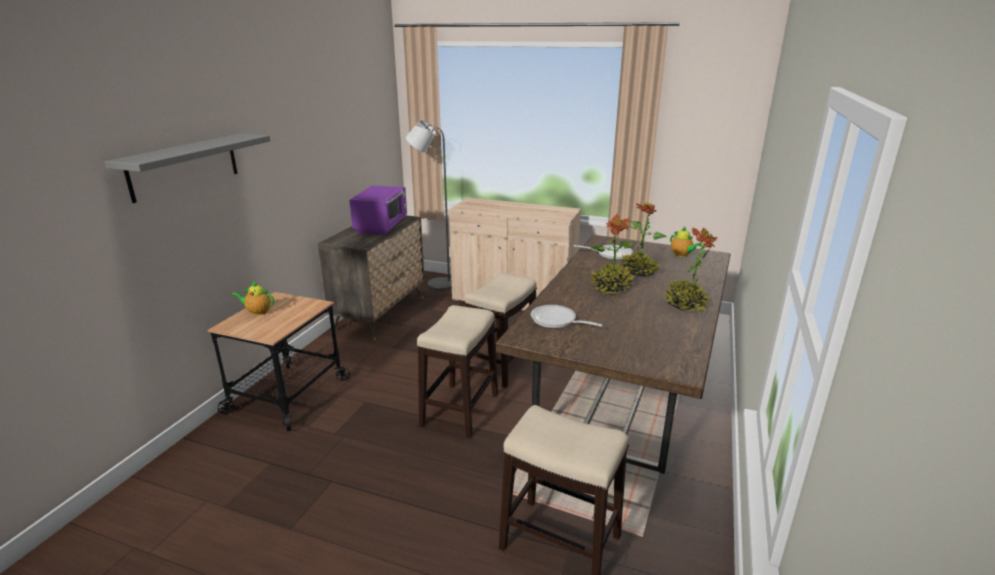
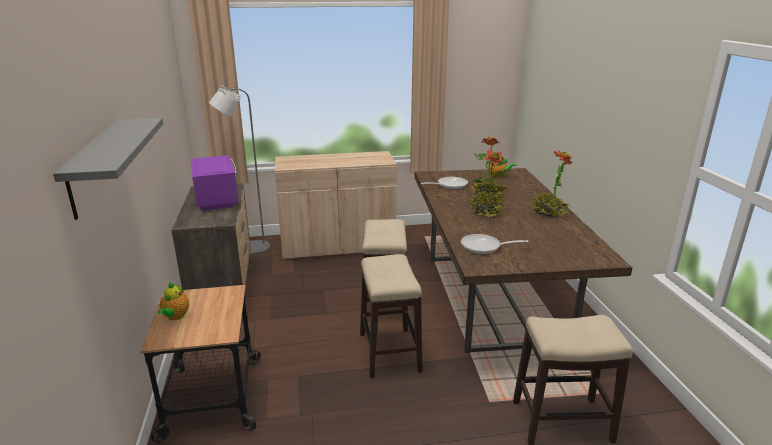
camera: 30 degrees left, 0 degrees up
(257, 312) = (175, 316): teapot -> teapot turned 60 degrees counterclockwise

